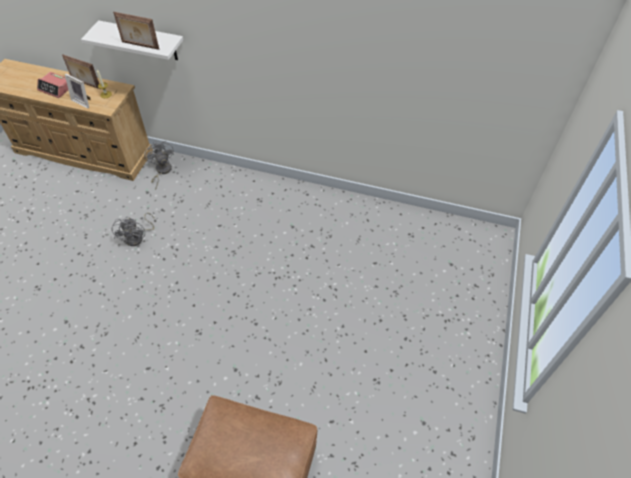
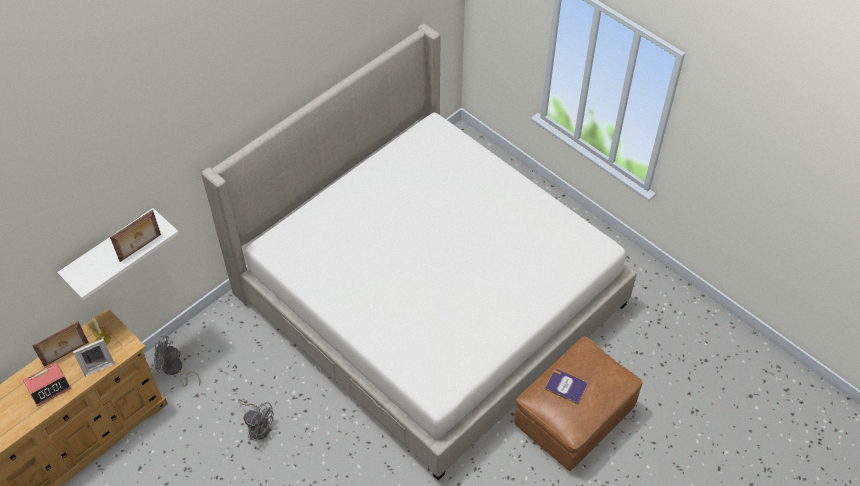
camera: 60 degrees left, 0 degrees up
(241, 433) = (566, 386): none -> book
(314, 291) = (430, 299): none -> bed

